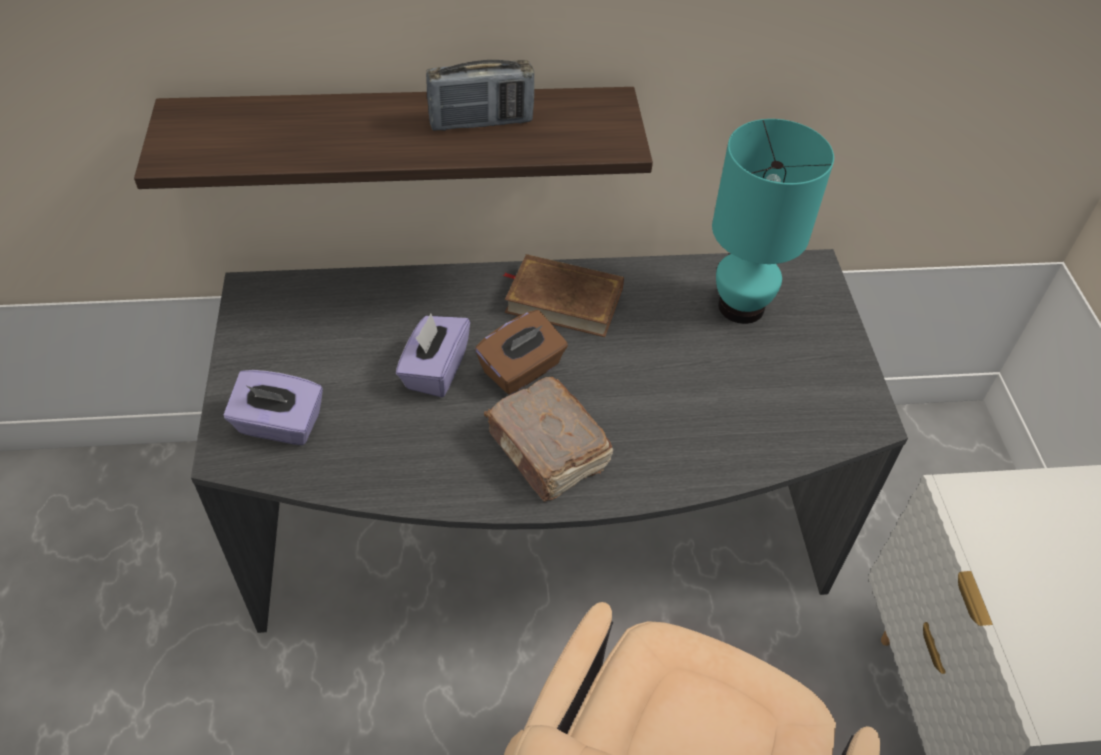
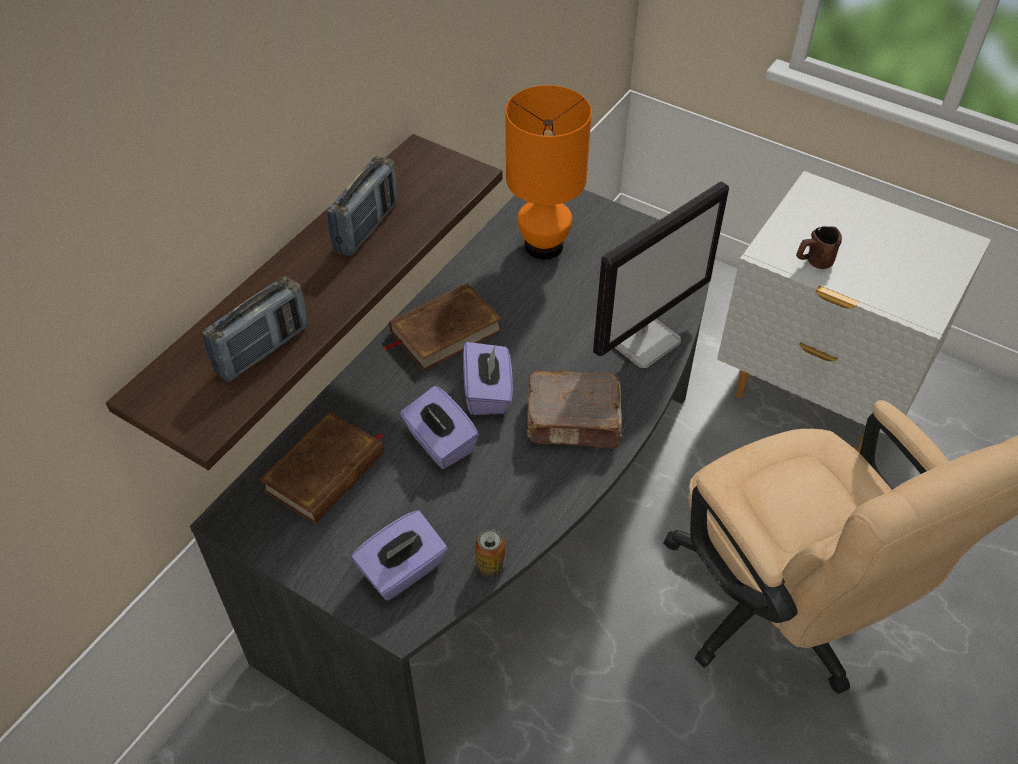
camera: 50 degrees left, 0 degrees up
(279, 143) = (263, 350): none -> radio
(330, 483) = (490, 566): none -> can
(340, 316) = (325, 472): none -> brown book
(522, 370) = (488, 393): brown tissue box -> purple tissue box
(705, 448) = (643, 339): none -> monitor
(741, 306) = (543, 245): turquoise table lamp -> orange table lamp
(997, 546) = (812, 262): none -> brown mug

